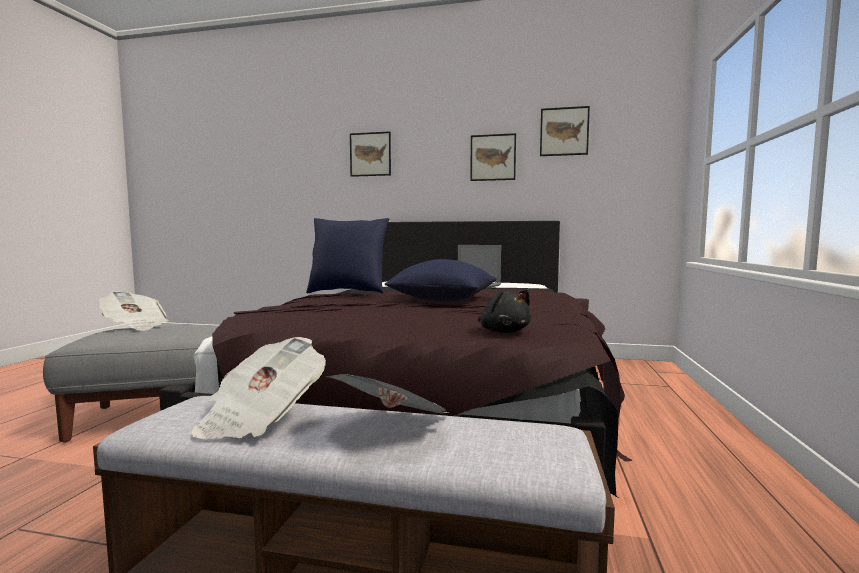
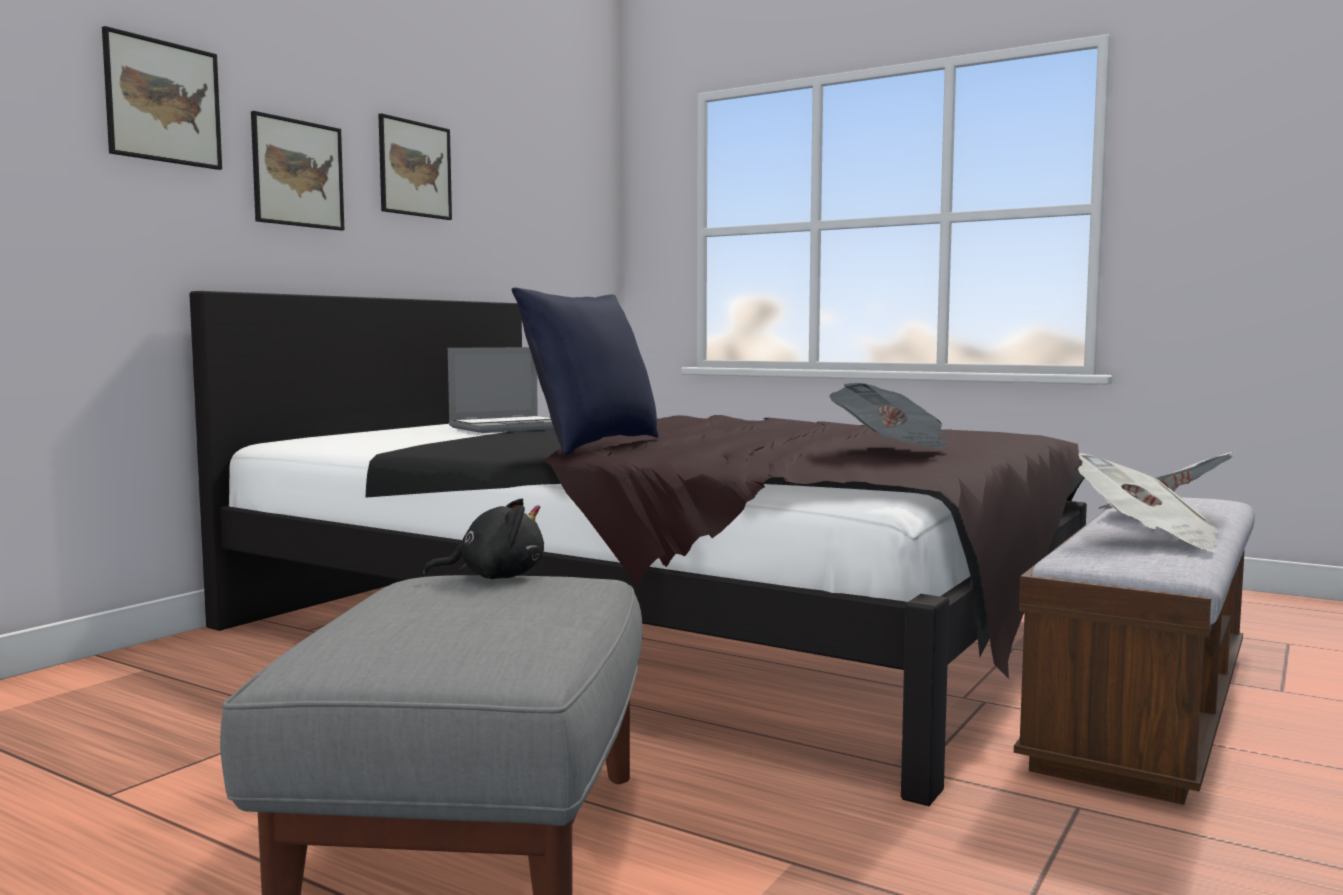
camera: 70 degrees left, 0 degrees up
(135, 326) = (358, 621): newspaper -> newspaper (893, 451)
(443, 301) = (746, 434): blue pillow -> none
(503, 331) = (993, 438): black plush toy -> black plush toy (495, 577)
(564, 131) = (507, 144): picture -> picture (298, 173)

